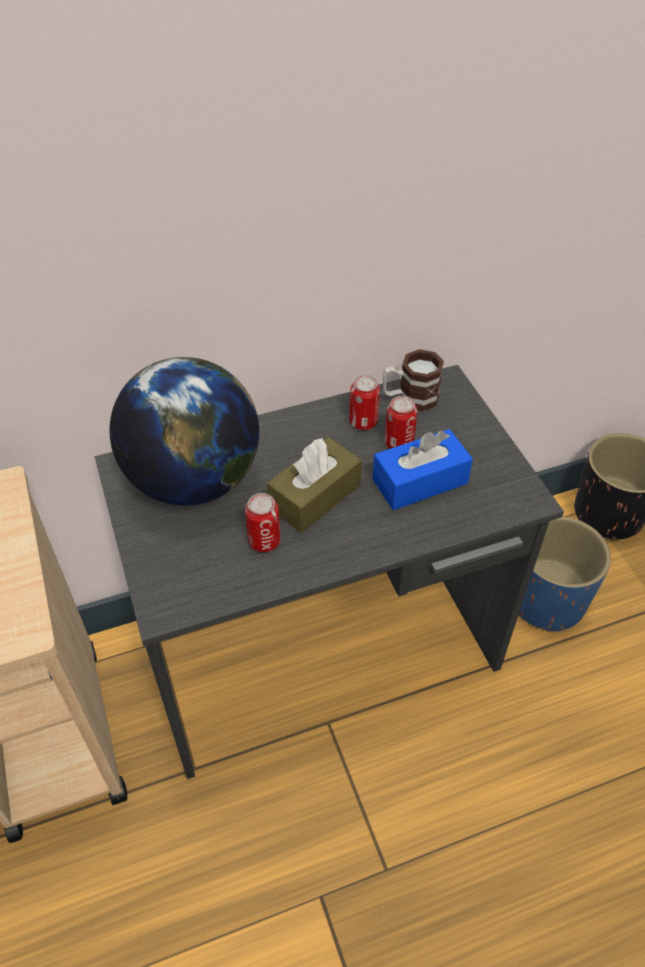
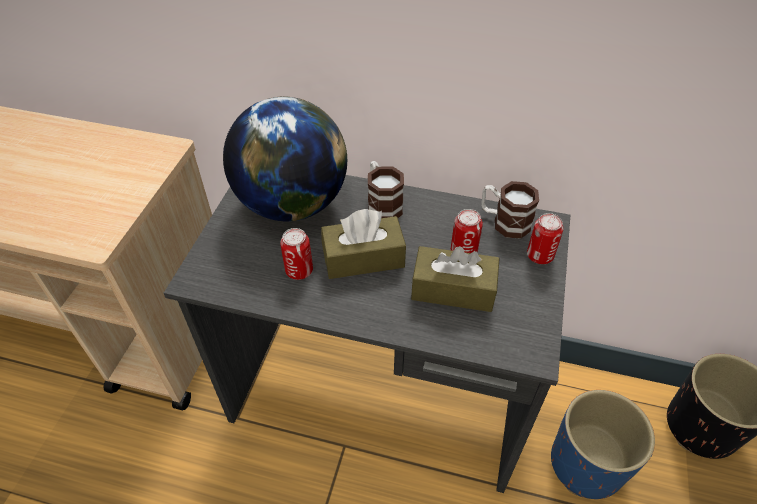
camera: 35 degrees right, 0 degrees up
(284, 435) = (382, 204): none -> mug
(363, 422) = (450, 222): can -> can (539, 256)
(420, 481) = (453, 289): blue tissue box -> brown tissue box

